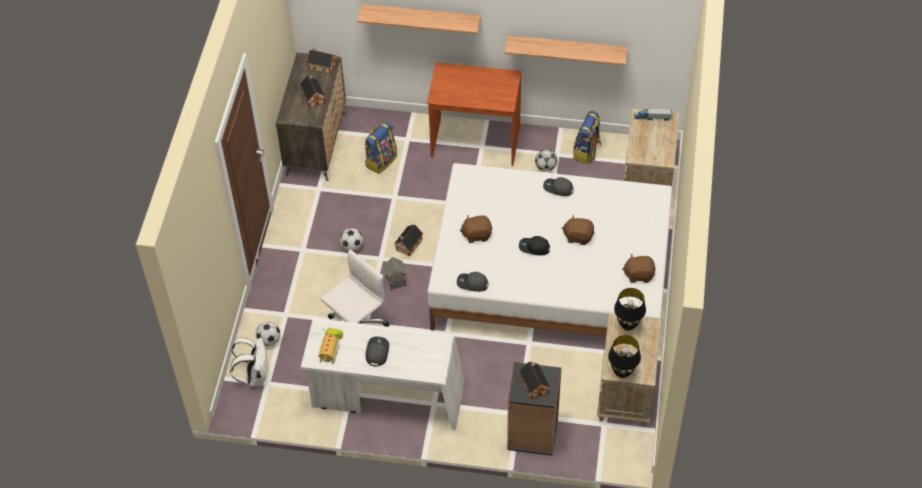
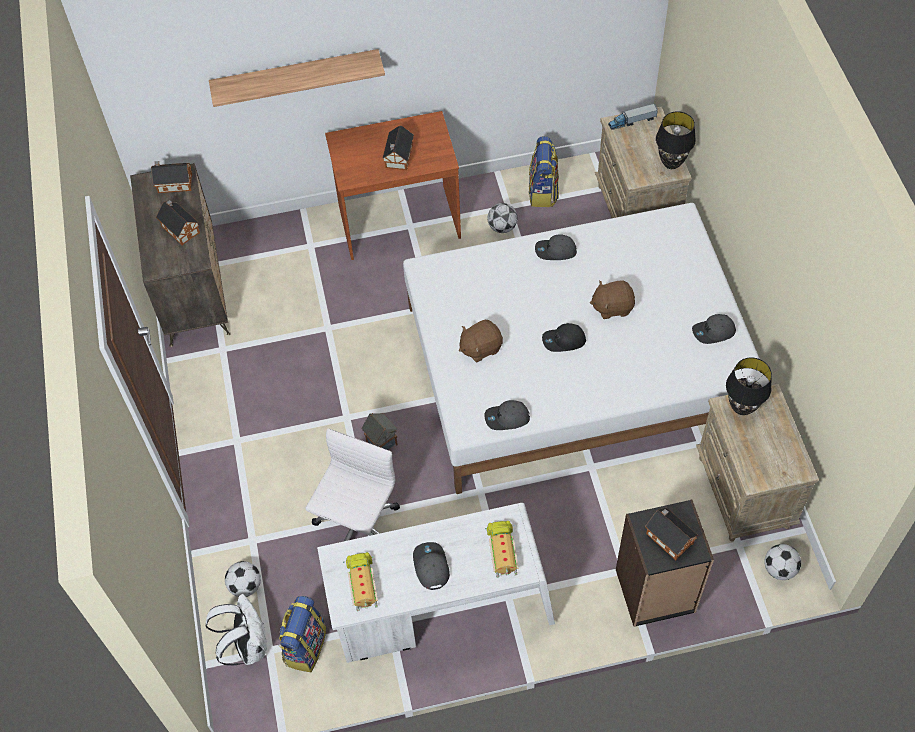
camera: 20 degrees left, 5 degrees up
(352, 246) = (301, 414): football -> football (779, 569)
(381, 160) = (288, 285): backpack -> backpack (305, 646)
(408, 245) = (375, 388): toy house -> toy house (398, 157)
(426, 358) = (503, 551): none -> toy truck
(567, 49) = (499, 64): shelf -> none
(622, 373) = (768, 477): black table lamp -> black table lamp (671, 163)
(638, 274) = (713, 332): brown plush toy -> grey cap

